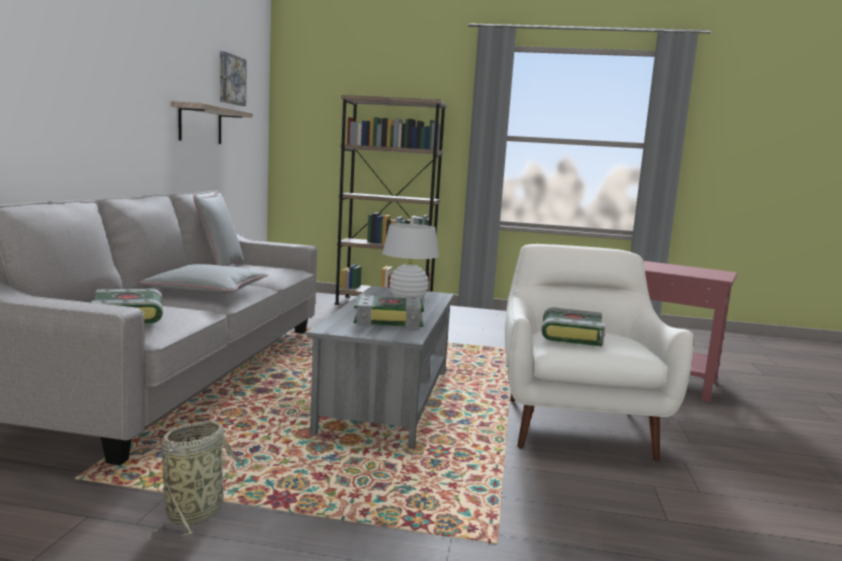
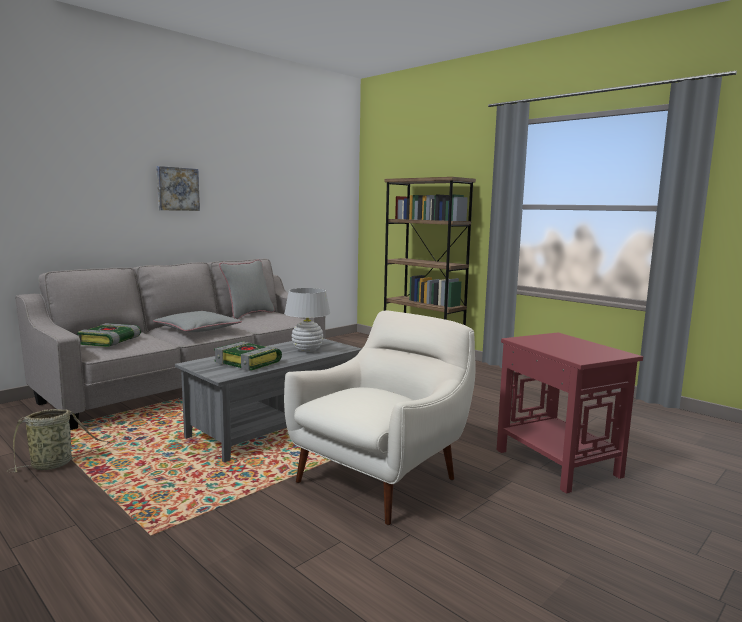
camera: 35 degrees right, 0 degrees up
(200, 124) = (270, 210): shelf -> none
(230, 79) = (306, 175): picture -> picture (177, 189)
(570, 335) = (351, 394): book -> none

